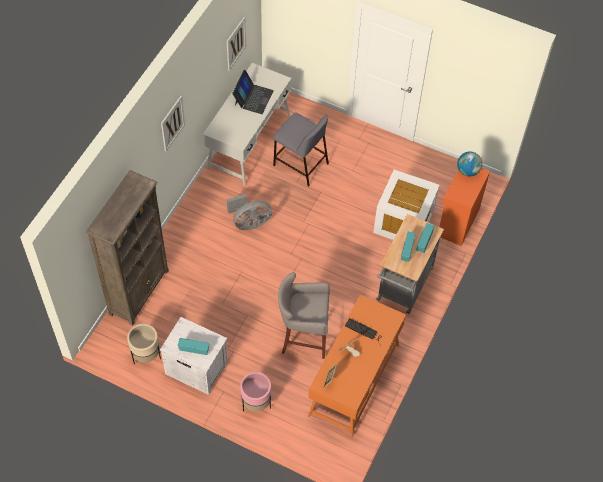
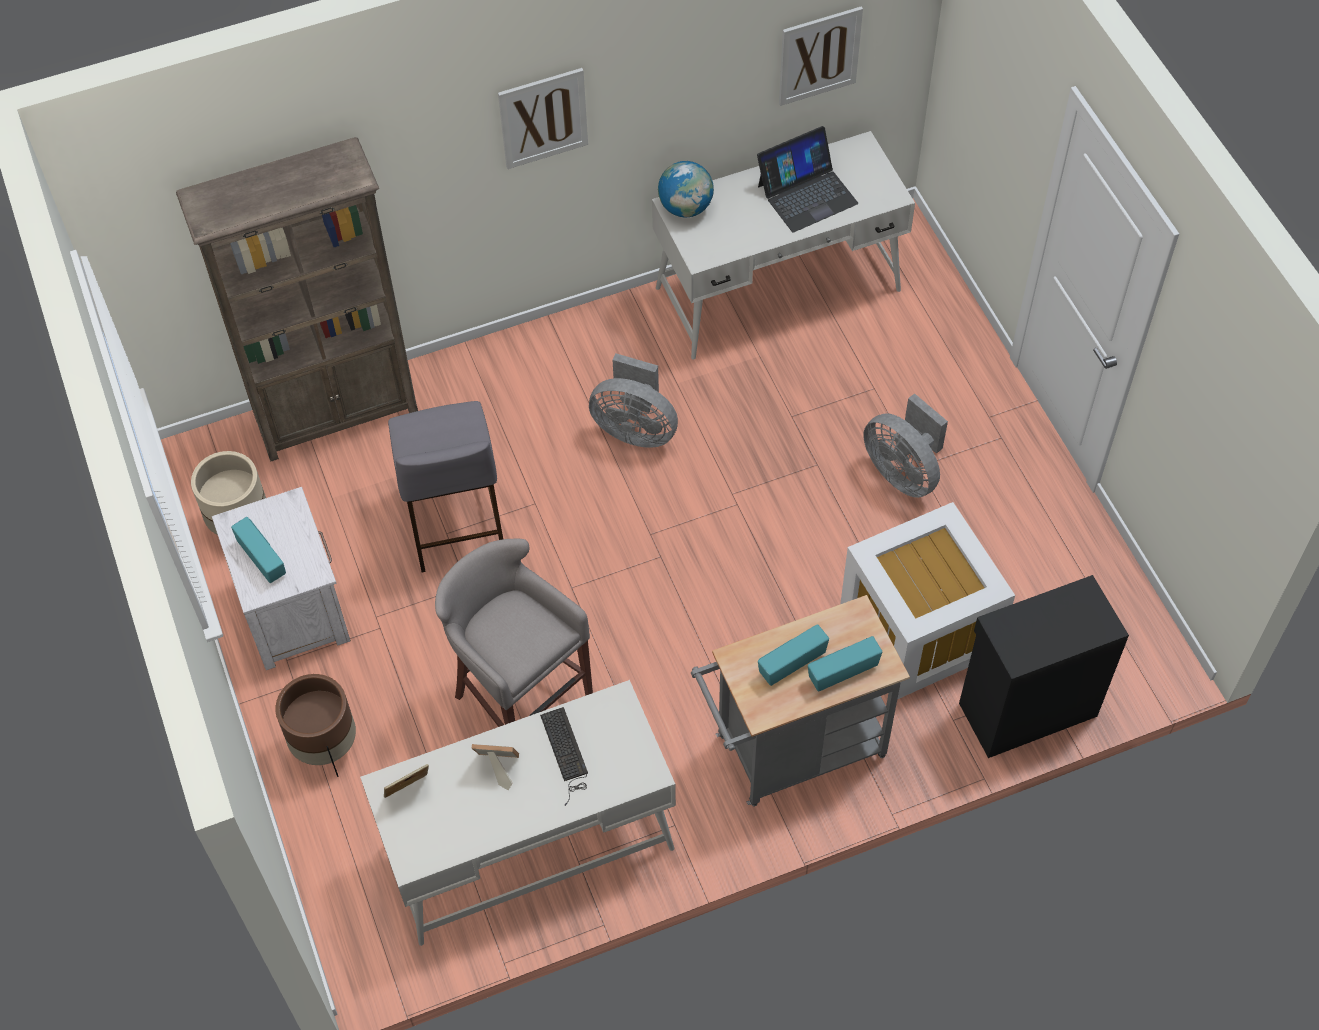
camera: 45 degrees right, 0 degrees up
(256, 402) = (325, 746): pink planter -> brown planter
(300, 164) = (830, 389): grey stool -> grey stool (454, 518)
(350, 175) = (903, 472): none -> grey fan
(353, 380) = (528, 845): orange desk -> white desk
(457, 222) = (1026, 708): orange cabinet -> black cabinet
(468, 171) = (1080, 602): globe -> globe (685, 207)

